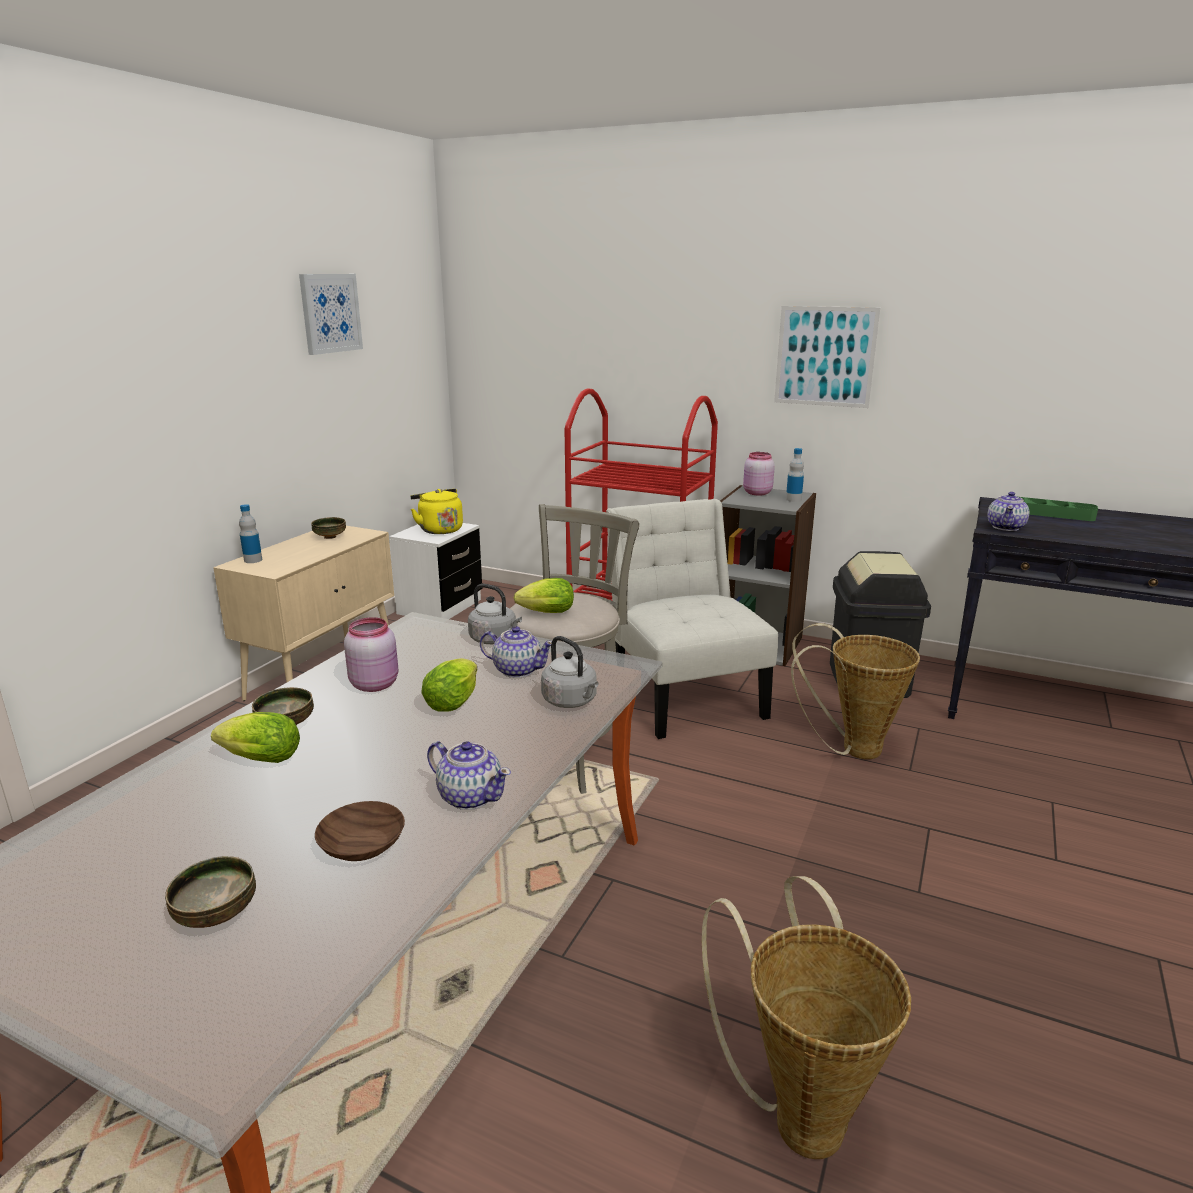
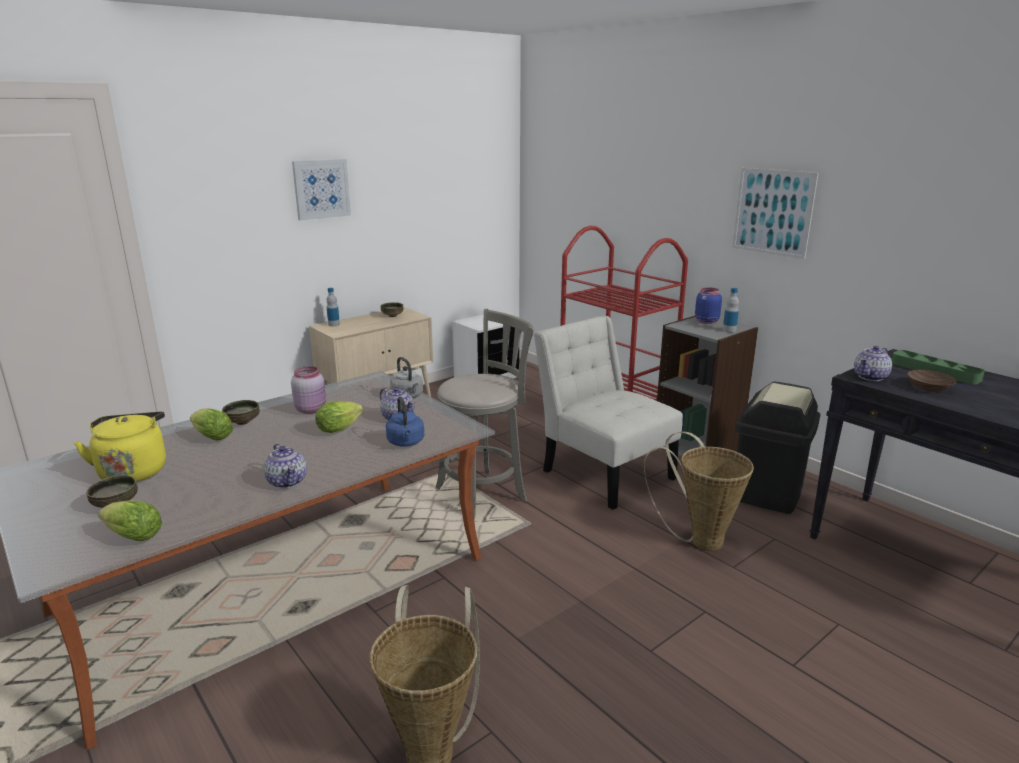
camera: 25 degrees right, 0 degrees up
(330, 313) = (416, 162): picture -> picture (321, 189)
(364, 845) = (210, 492): brown bowl -> brown bowl (930, 387)
(439, 529) = (488, 321): yellow kettle -> yellow kettle (133, 471)
(543, 613) = (461, 386): lettuce -> lettuce (130, 536)
(571, 701) = (406, 443): grey kettle -> blue kettle
(684, 695) = (603, 472): white chair -> white chair turned 45 degrees counterclockwise
(756, 493) = (705, 321): pink jar -> blue jar

